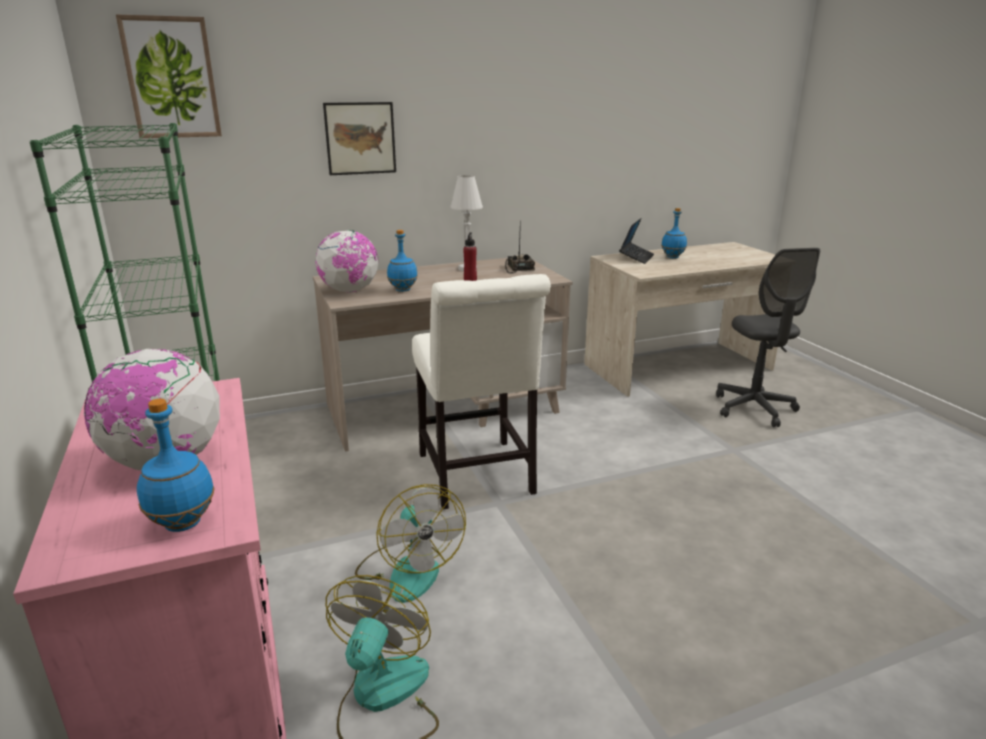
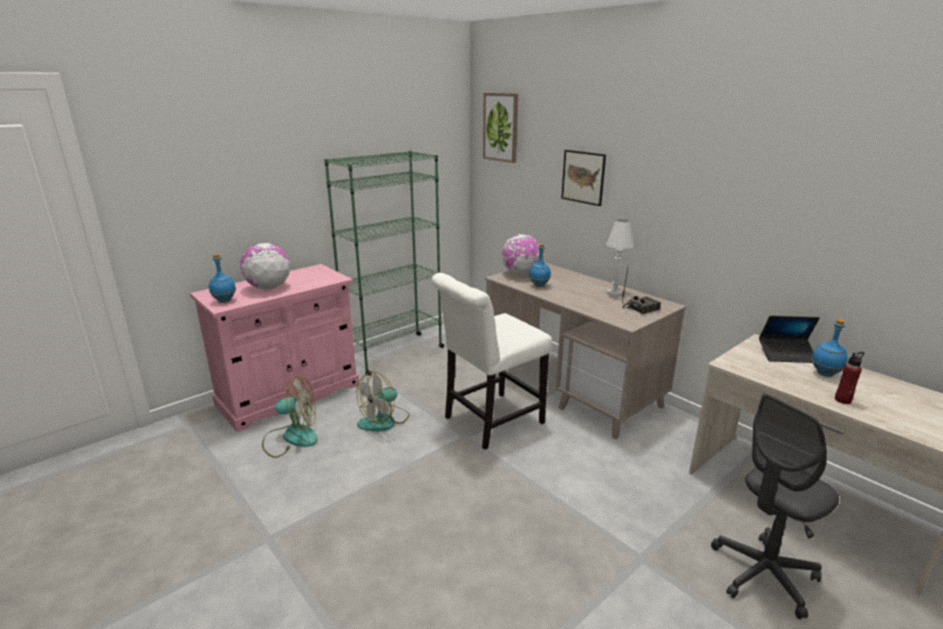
camera: 70 degrees right, 0 degrees up
(470, 281) = (583, 299): red bottle -> red bottle (842, 400)

